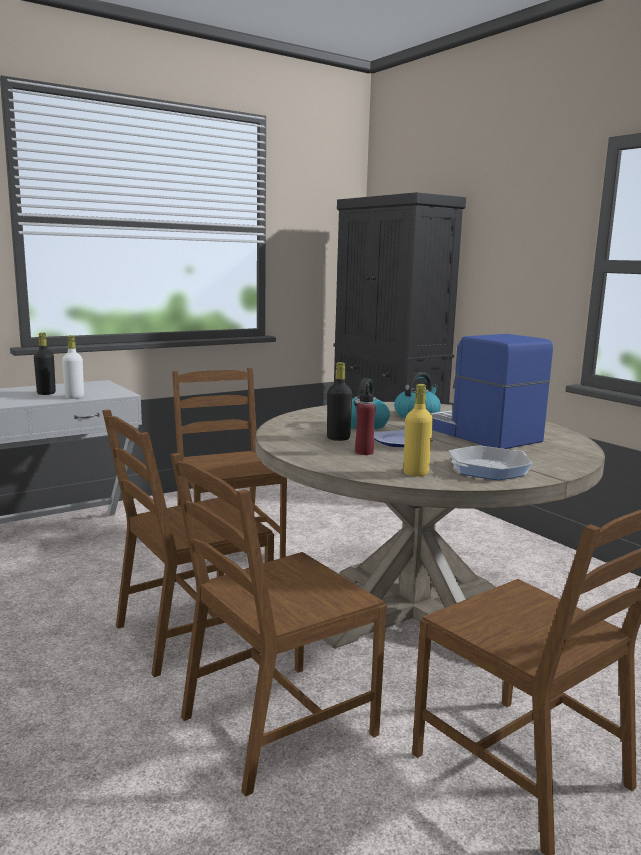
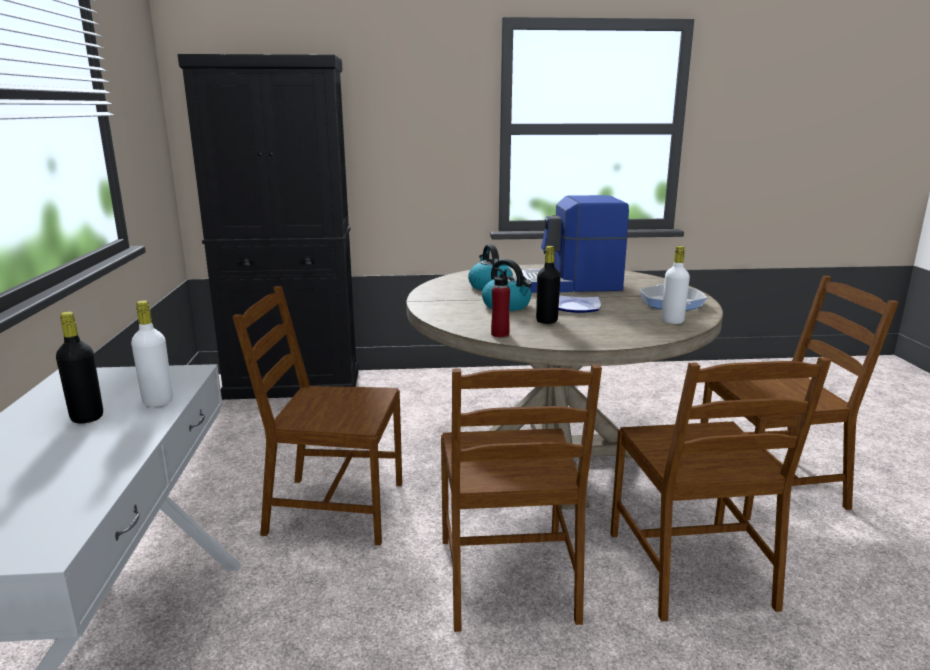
camera: 60 degrees left, 5 degrees up
(364, 452) = (601, 322): red bottle -> red bottle (500, 334)
(415, 473) = (672, 321): yellow bottle -> white bottle

